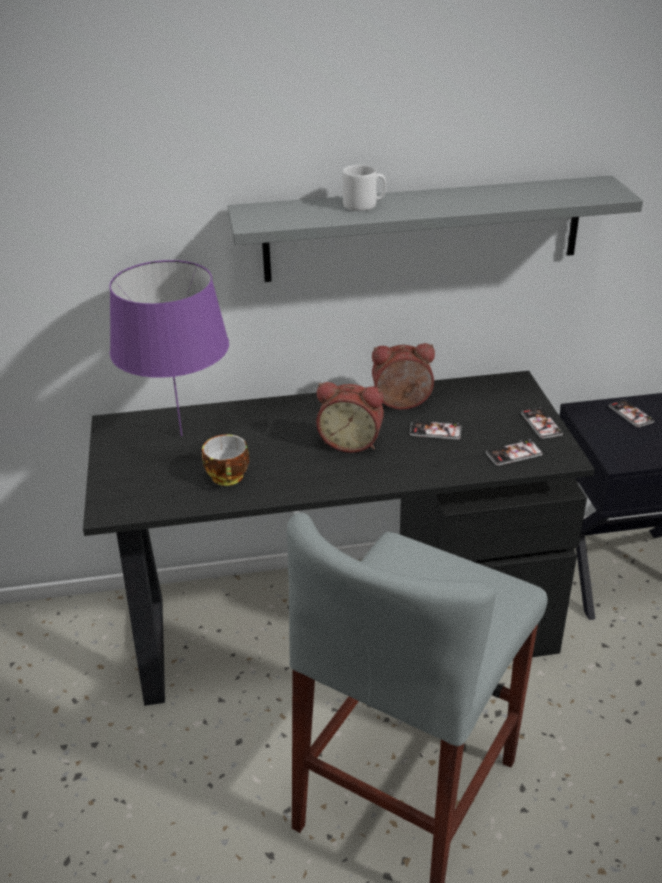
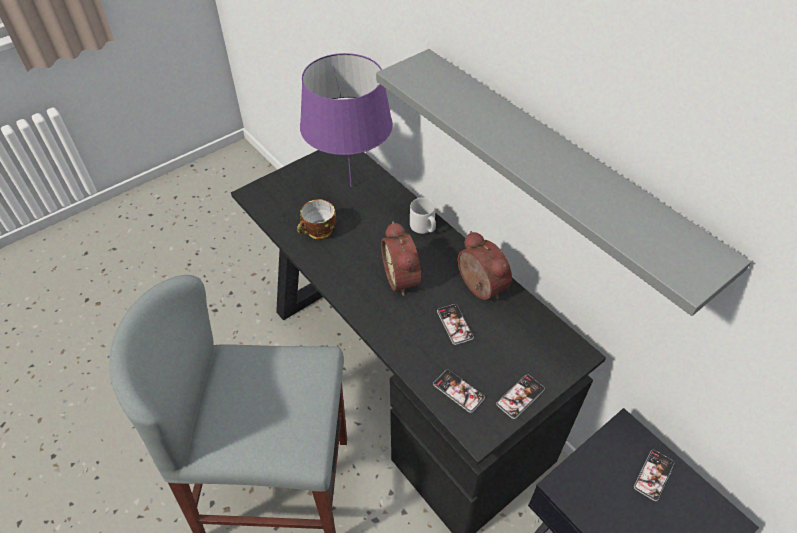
camera: 60 degrees right, 15 degrees up
(364, 205) = (490, 115): grey mug -> grey mug (424, 227)

